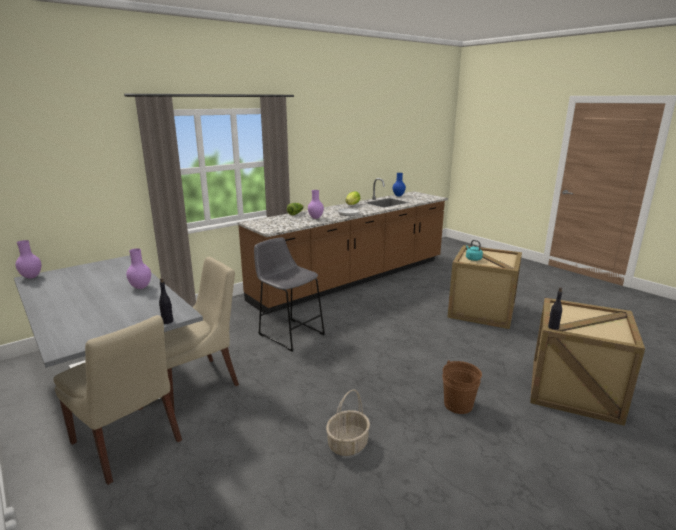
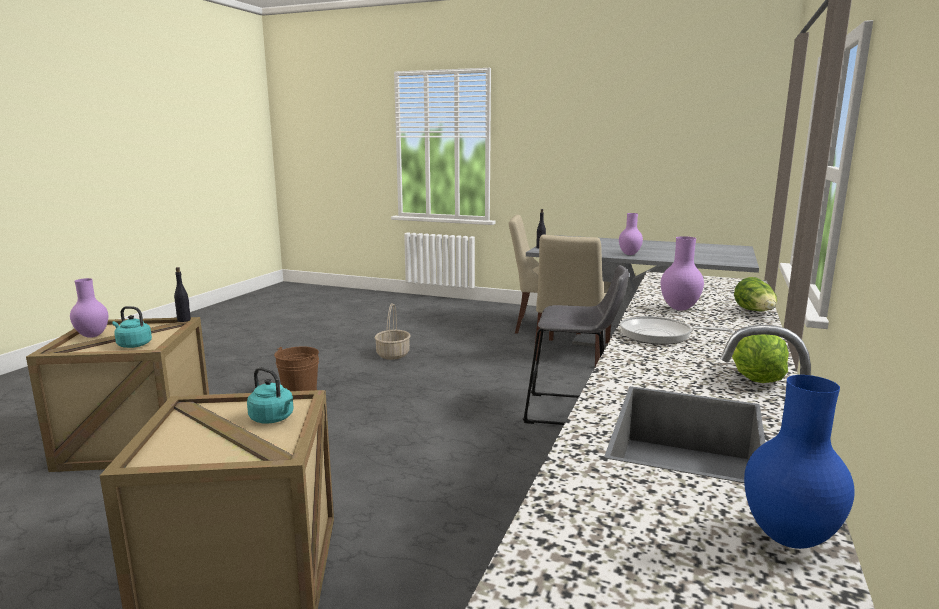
camera: 150 degrees right, 5 degrees down
(31, 277) = (740, 247): purple vase -> purple vase (92, 336)
(571, 312) = (133, 345): none -> turquoise kettle

